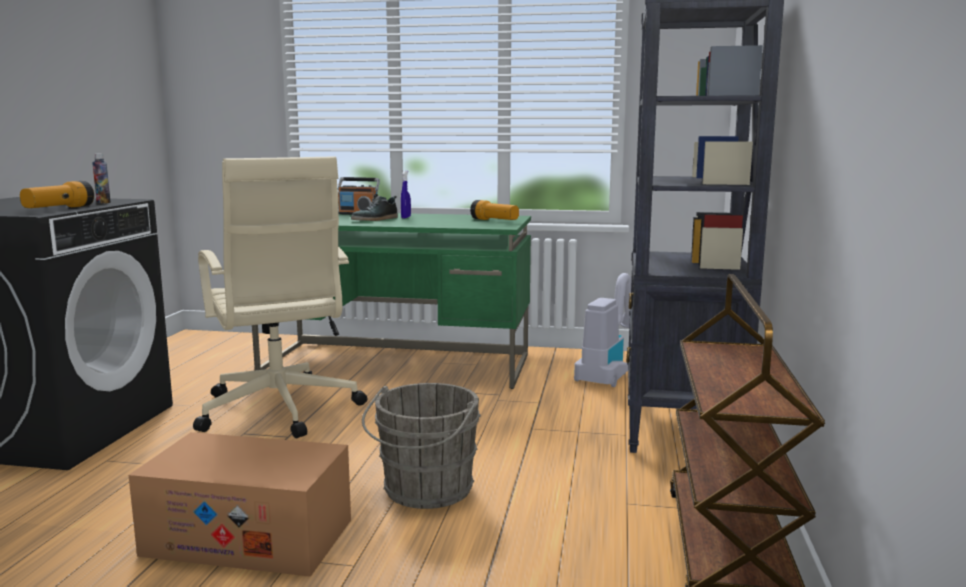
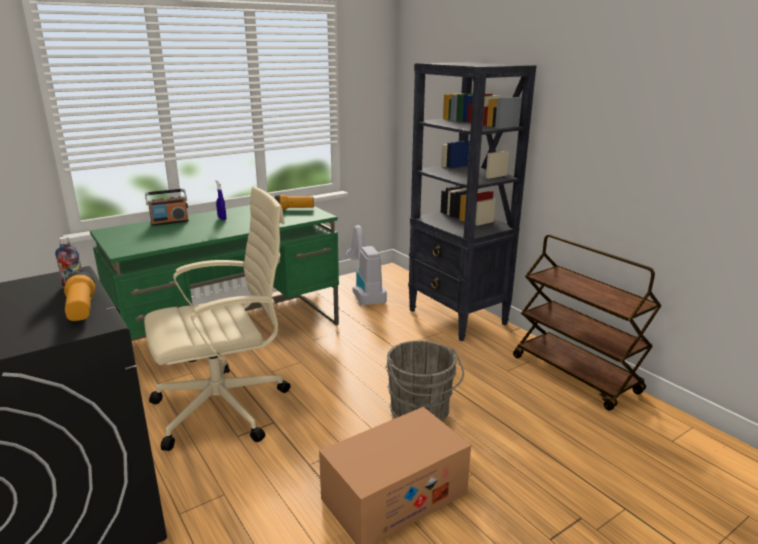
camera: 45 degrees left, 10 degrees up
(279, 411) = (225, 407): beige office chair -> beige office chair turned 45 degrees counterclockwise
(375, 219) = (208, 226): shoe -> none

